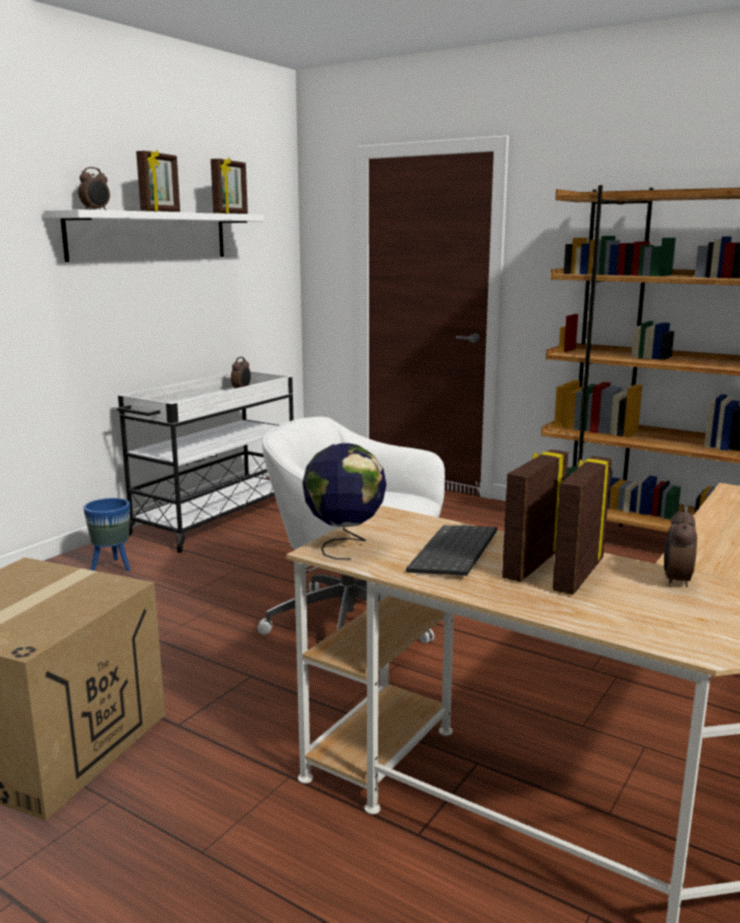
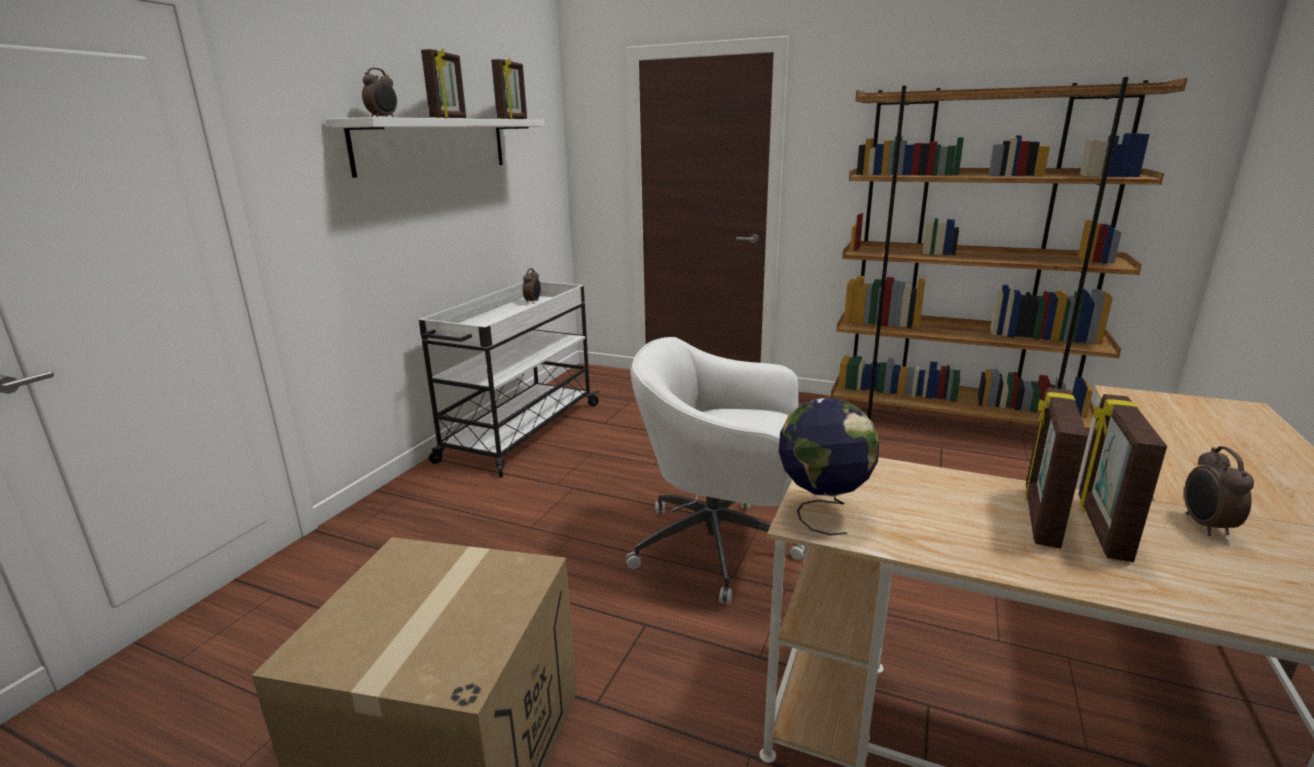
camera: 10 degrees left, 5 degrees up
(112, 567) = (436, 502): blue planter -> none
(456, 554) = (950, 511): keyboard -> none

